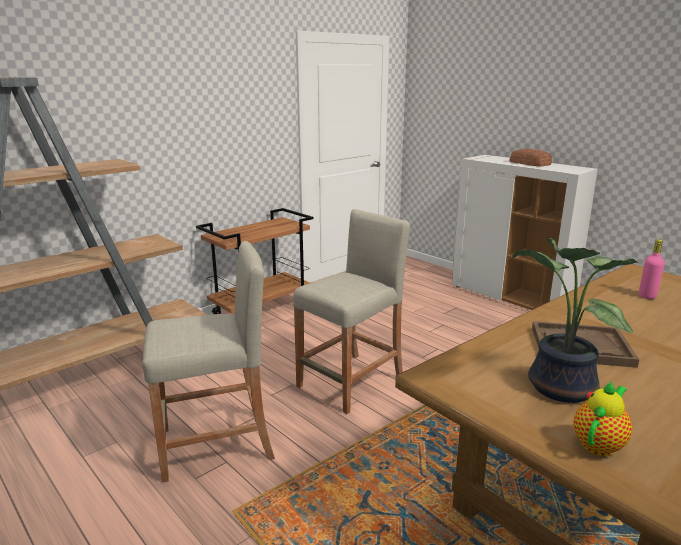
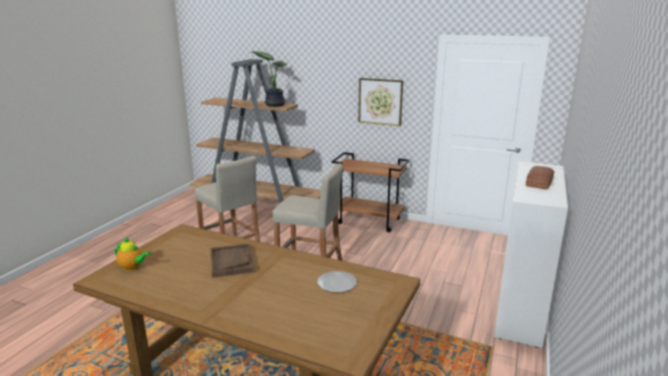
camera: 65 degrees right, 0 degrees up
(236, 133) = (380, 101): none -> picture
(557, 387) = (180, 257): potted plant -> potted plant (274, 104)
(647, 296) = (337, 283): pink bottle -> plate

